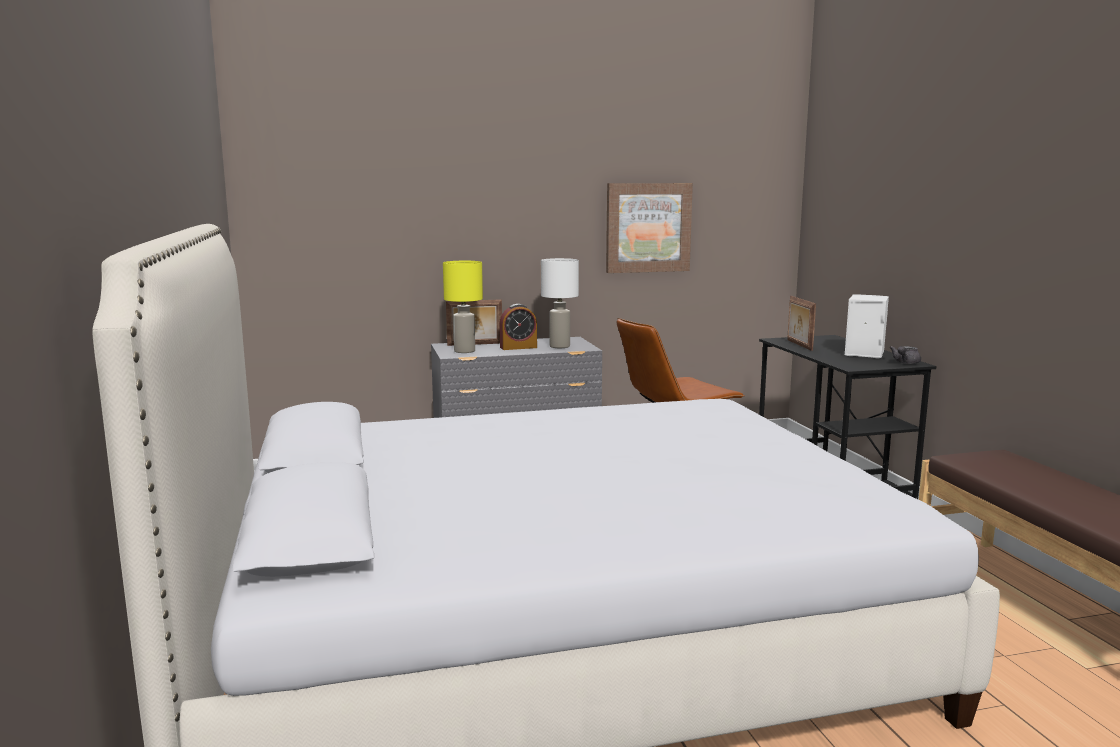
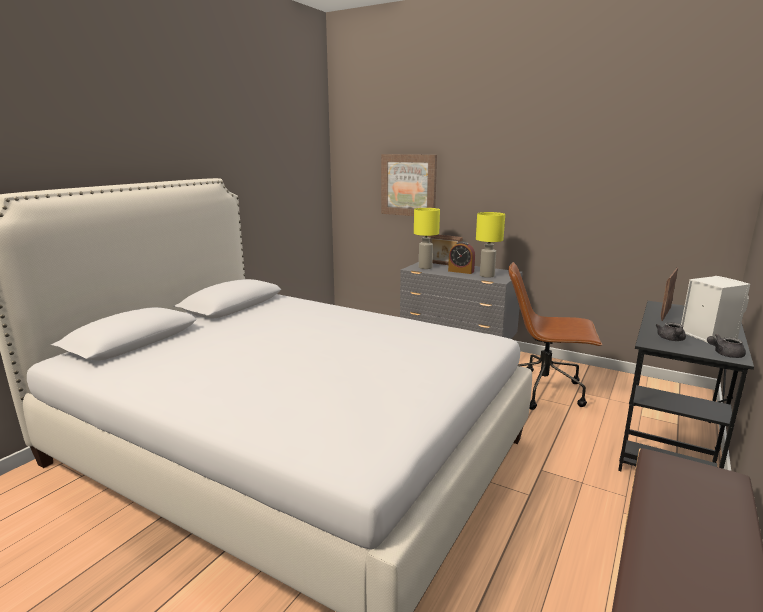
camera: 45 degrees right, 5 degrees up
(559, 346) = (486, 275): white table lamp -> yellow table lamp
(648, 227) = (590, 194): picture -> picture (408, 185)
(855, 361) = (671, 339): none -> grey teapot

